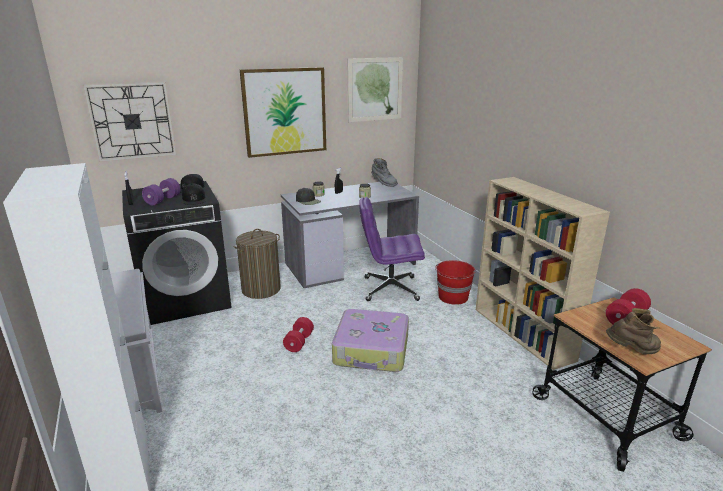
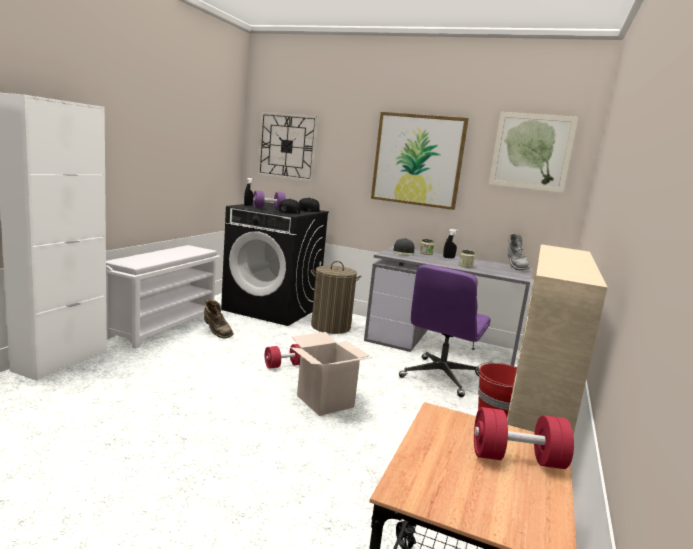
camera: 45 degrees right, 10 degrees down
(372, 350) = (325, 401): suitcase -> cardboard box
(389, 289) = (440, 377): purple office chair -> purple office chair turned 105 degrees counterclockwise
(632, 351) = (421, 476): brown boot -> brown boot (216, 333)

